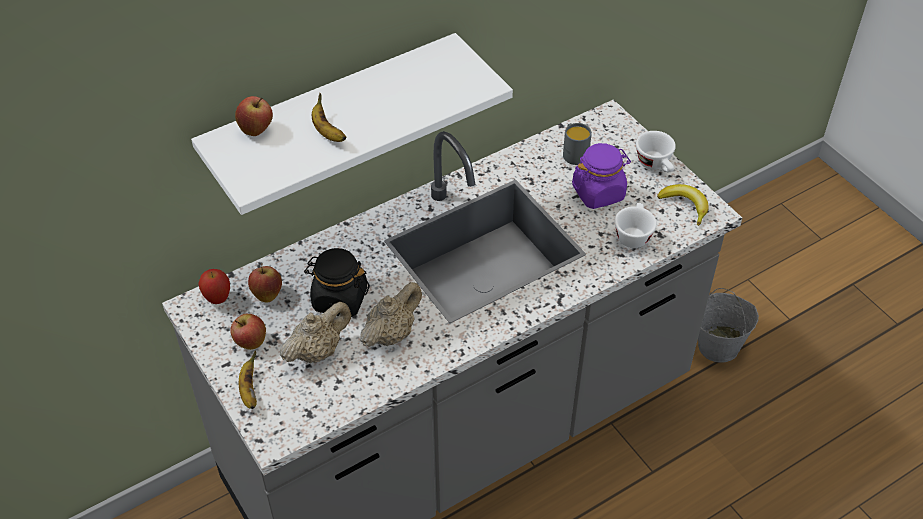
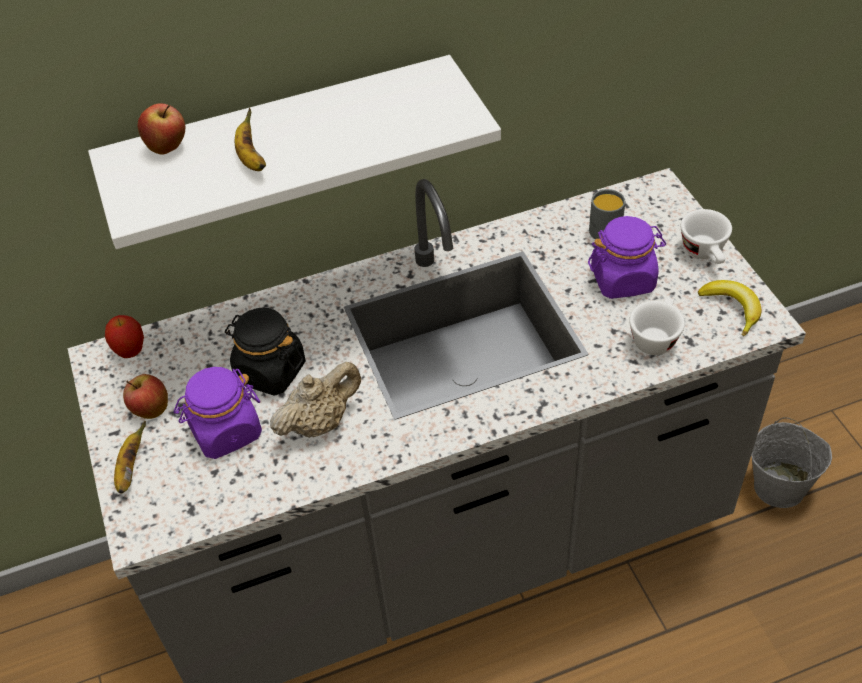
camera: 15 degrees right, 0 degrees up
(267, 294) = (188, 353): apple -> none
(318, 351) = (225, 431): beige teapot -> purple jar

